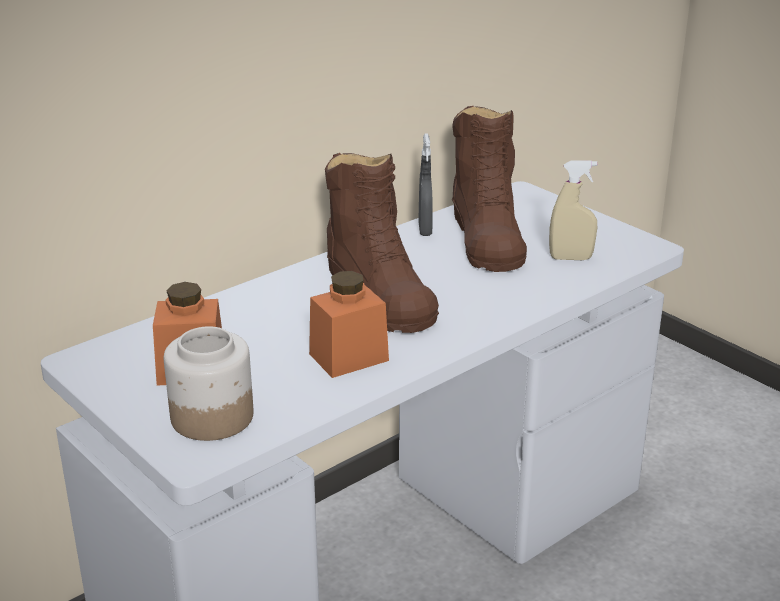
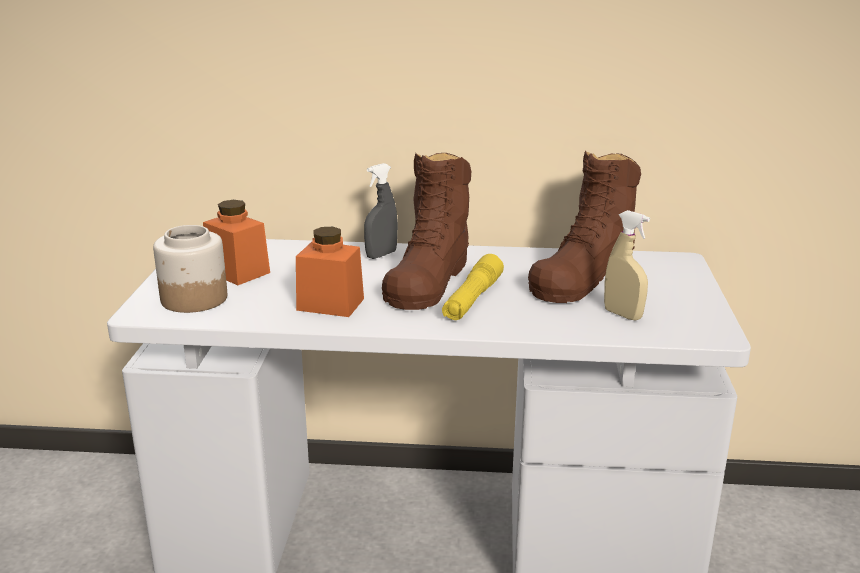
camera: 45 degrees right, 5 degrees down
(425, 229) = (547, 256): grey spray bottle -> grey spray bottle (381, 255)
(449, 296) = (472, 299): none -> yellow flashlight

